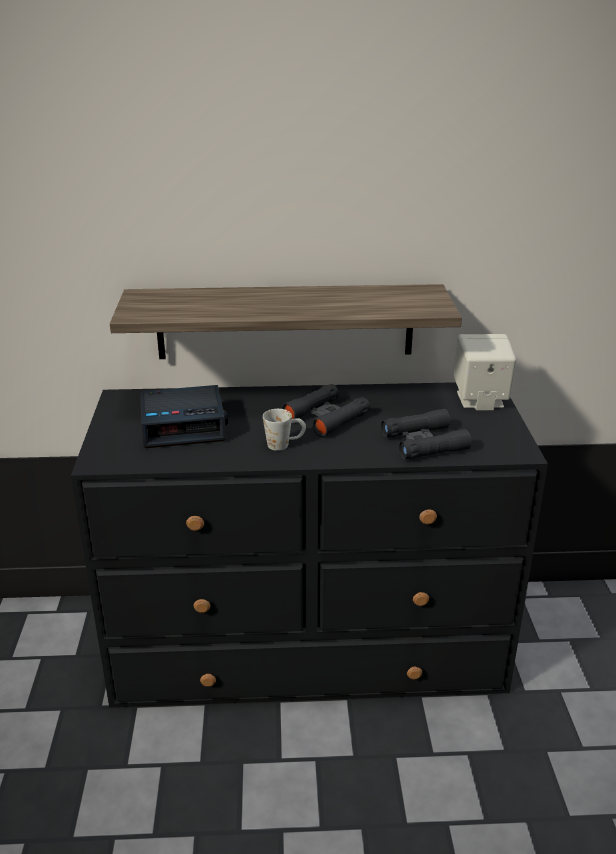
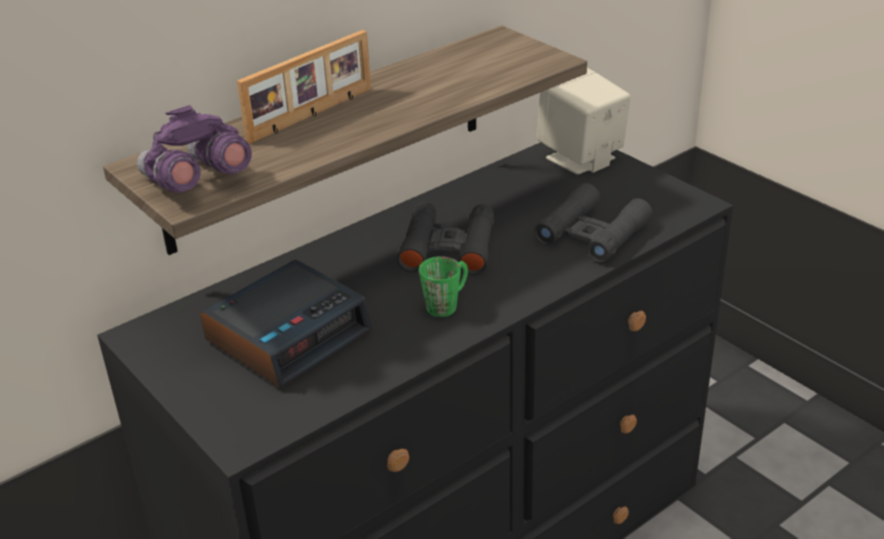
camera: 35 degrees left, 5 degrees up
(148, 309) = (195, 182): none -> purple binoculars
(255, 297) = (312, 115): none -> picture frame
(284, 444) = (447, 303): white mug -> green mug

